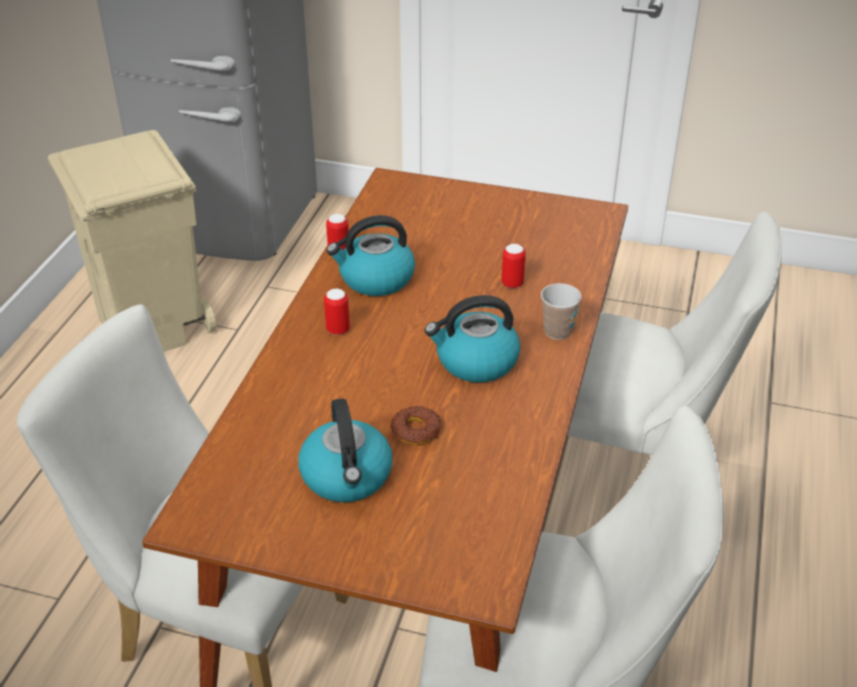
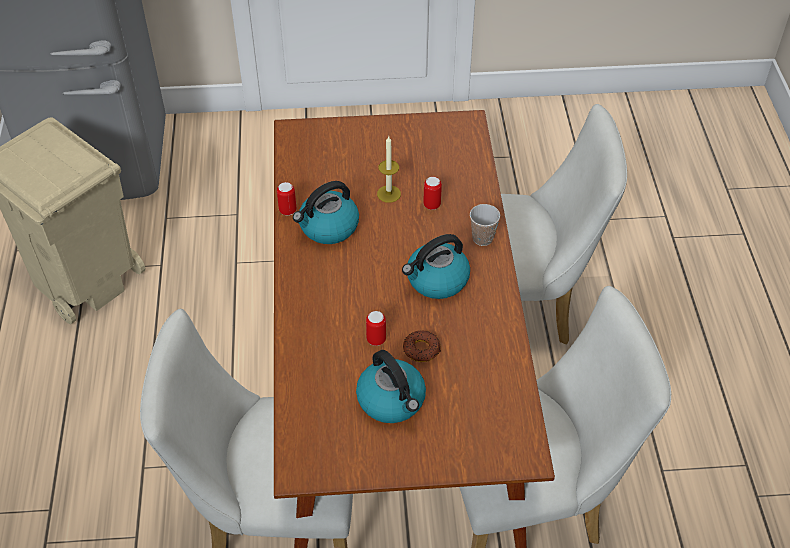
camera: 20 degrees left, 10 degrees up
(338, 330) = (323, 281): can -> can (376, 339)
(466, 262) = (389, 194): none -> candle

